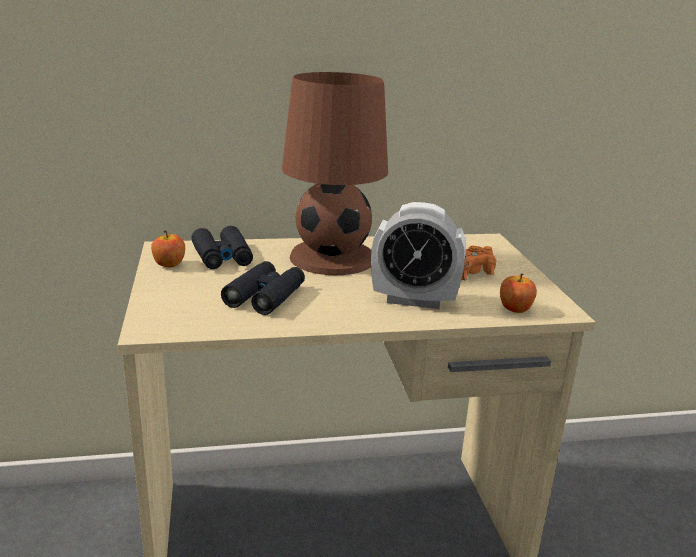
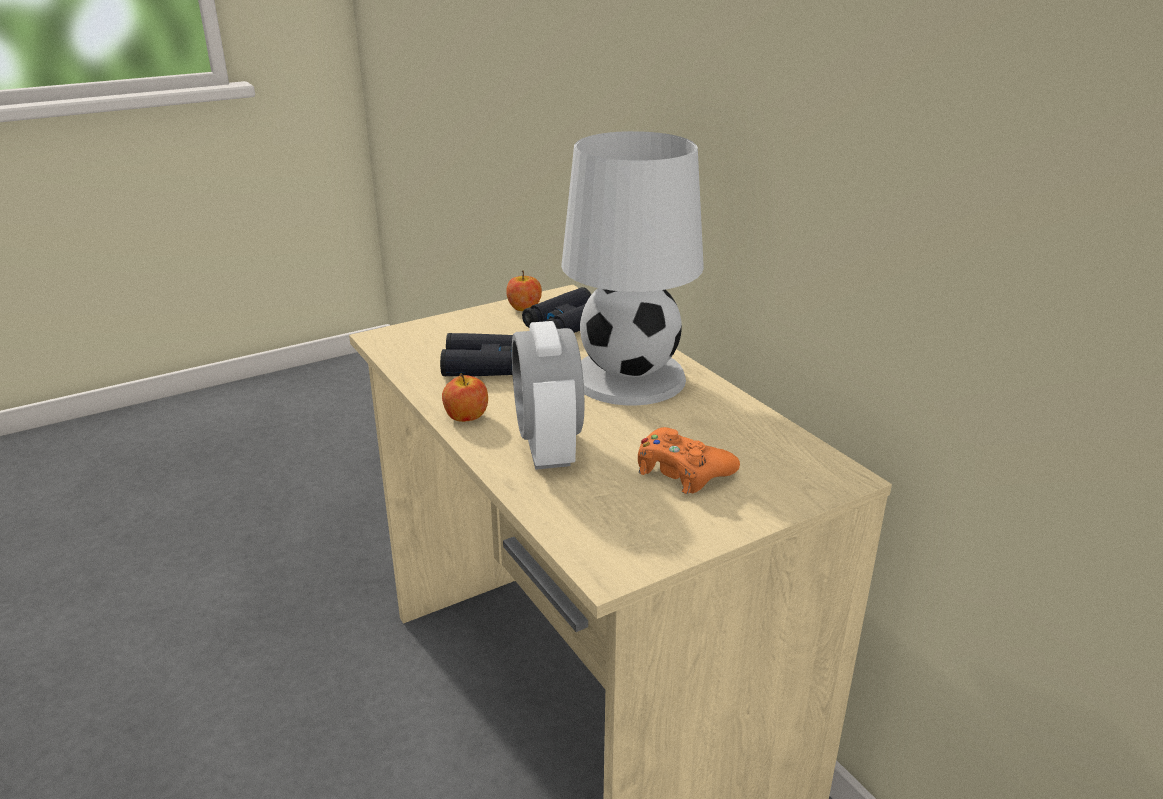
camera: 70 degrees right, 5 degrees up
(331, 258) = (627, 377): brown table lamp -> white table lamp
(515, 309) = (582, 526): apple -> apple (466, 417)

